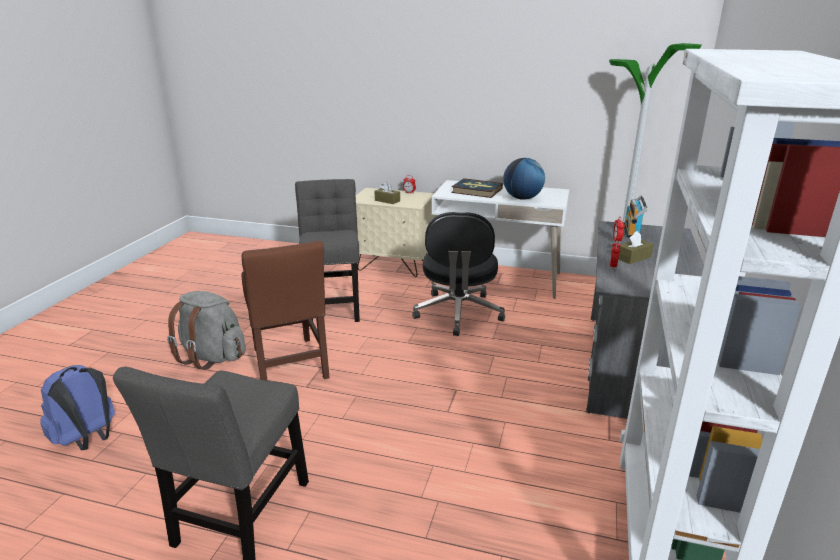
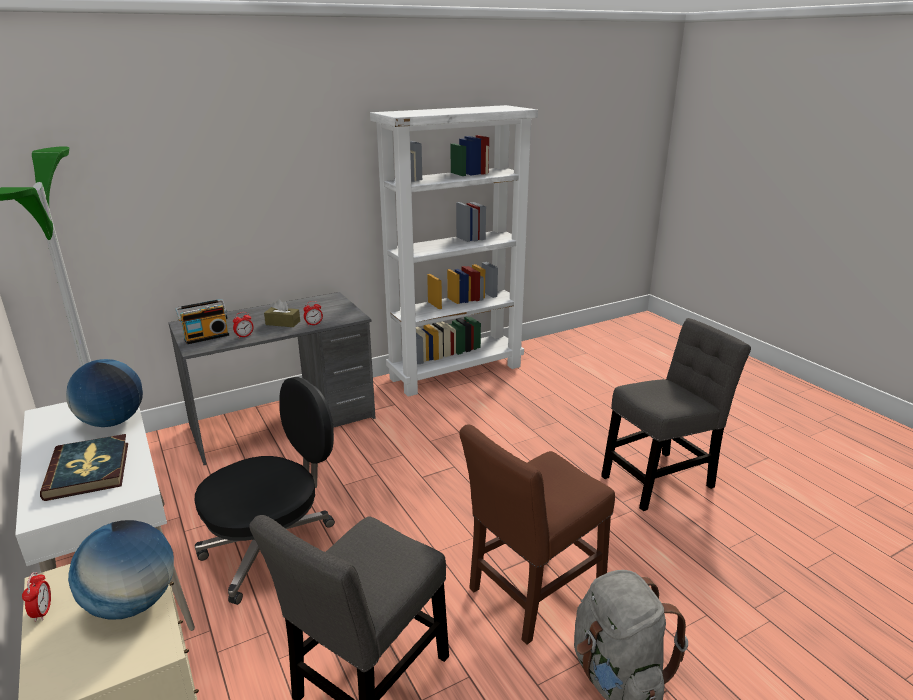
camera: 135 degrees left, 0 degrees up
(88, 439) = (794, 620): blue backpack -> none
(290, 366) = (532, 593): brown chair -> brown chair turned 150 degrees counterclockwise
(387, 200) = (132, 603): brown tissue box -> globe

